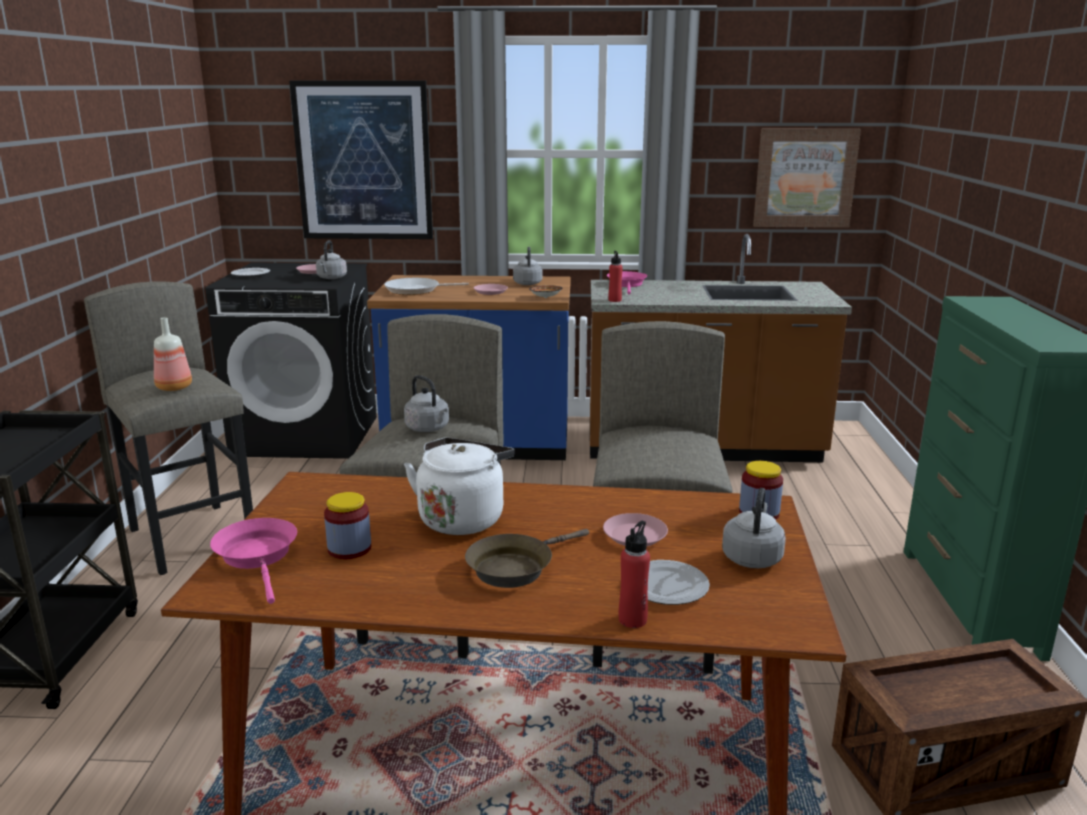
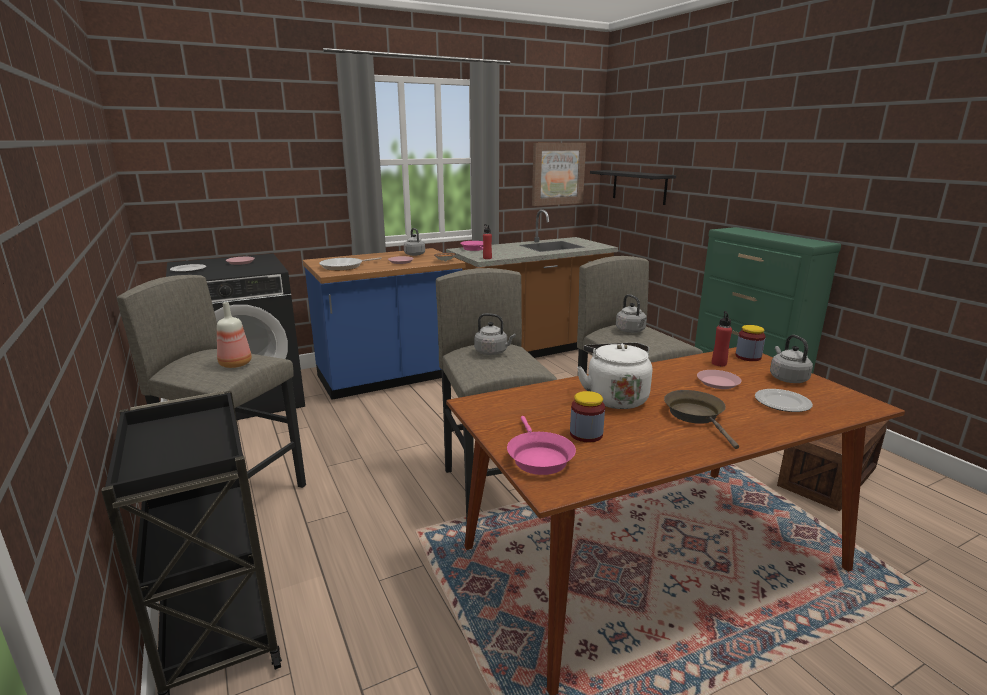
camera: 30 degrees left, 0 degrees up
(258, 556) = (538, 457): pink frying pan -> pink frying pan turned 135 degrees counterclockwise
(331, 278) = (268, 265): grey kettle -> grey kettle (631, 331)
(363, 161) = (263, 171): picture -> none
(515, 567) = (696, 416): brown frying pan -> brown frying pan turned 150 degrees clockwise
(633, 619) = (801, 424): red bottle -> red bottle (719, 363)
(924, 208) = (639, 187): none -> black shelf

